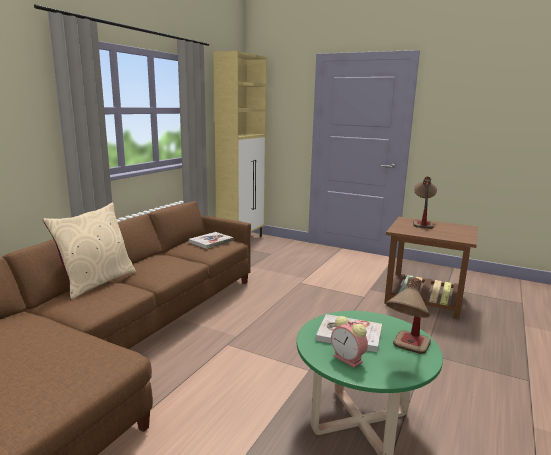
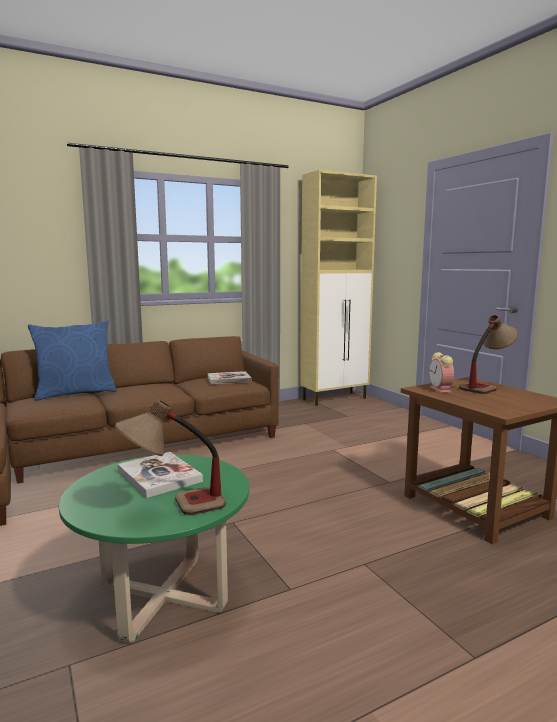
camera: 35 degrees right, 5 degrees down
(96, 282) = (75, 393): beige pillow -> blue pillow
(349, 359) = (106, 494): alarm clock -> alarm clock (441, 390)

